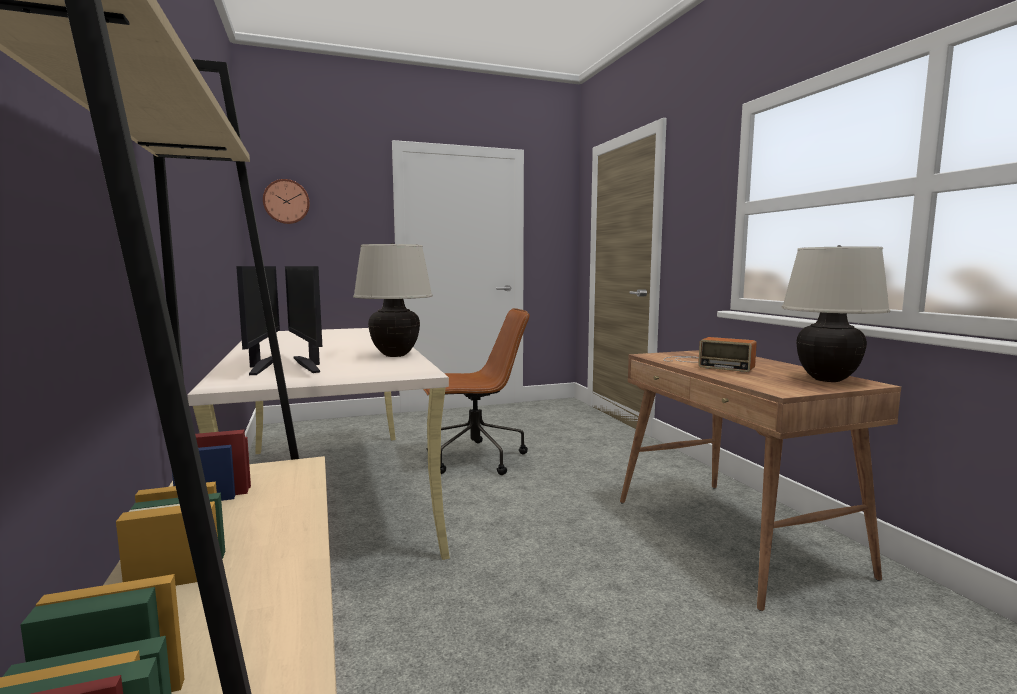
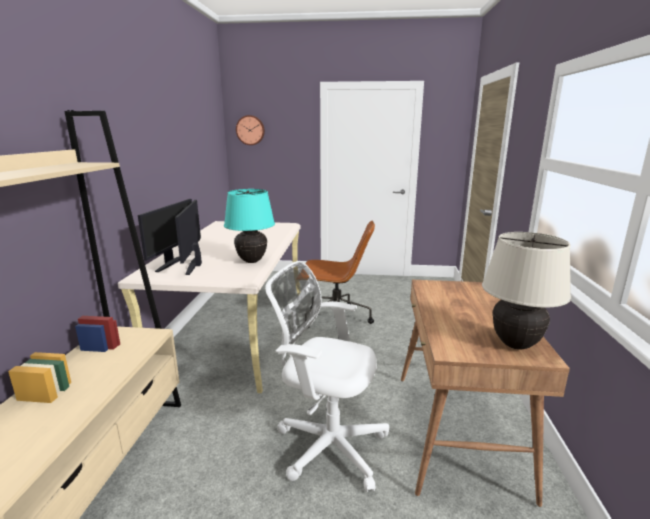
camera: 25 degrees right, 10 degrees up
(395, 355) = (252, 261): beige table lamp -> turquoise table lamp
(602, 591) = (327, 444): none -> white office chair
(705, 363) = (449, 302): radio -> none

